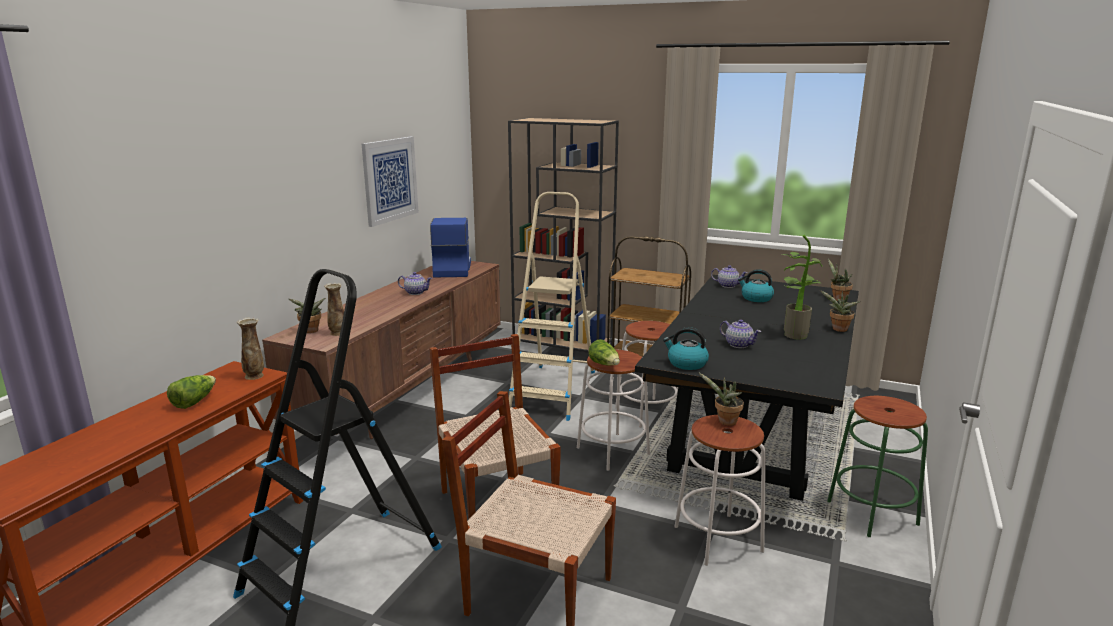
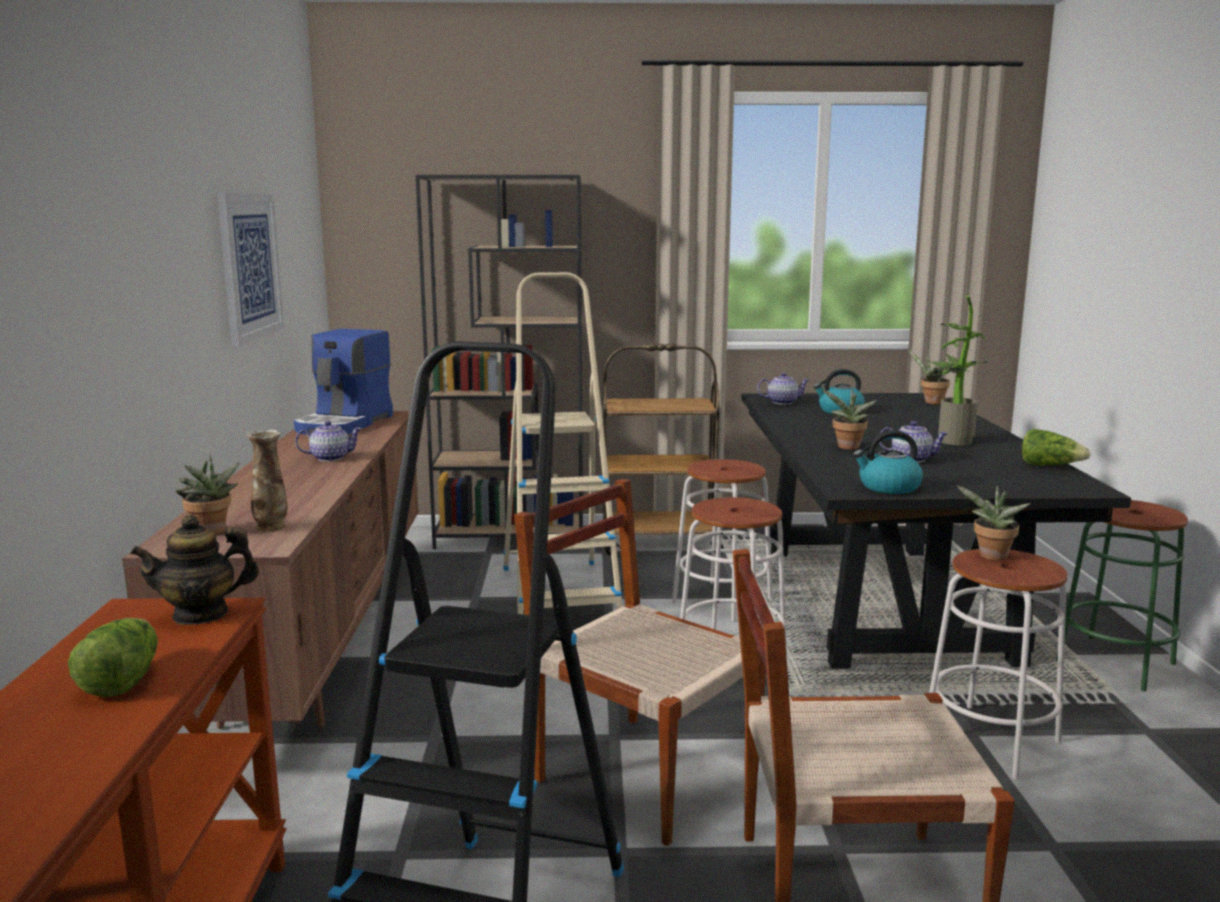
camera: 25 degrees left, 5 degrees down
(255, 376) = (201, 614): vase -> teapot
(451, 269) = (345, 424): coffee machine -> coffee machine turned 135 degrees counterclockwise
(605, 364) = (732, 517): lettuce -> lettuce (1050, 466)
(838, 330) = (989, 430): potted plant -> potted plant (847, 448)

